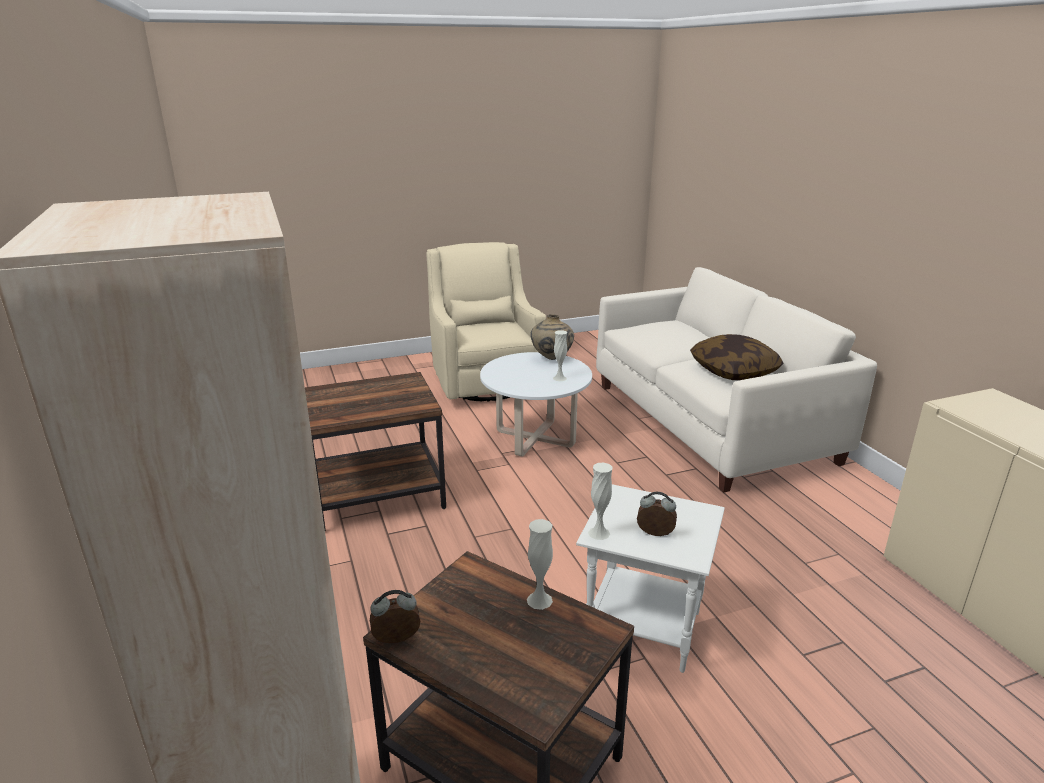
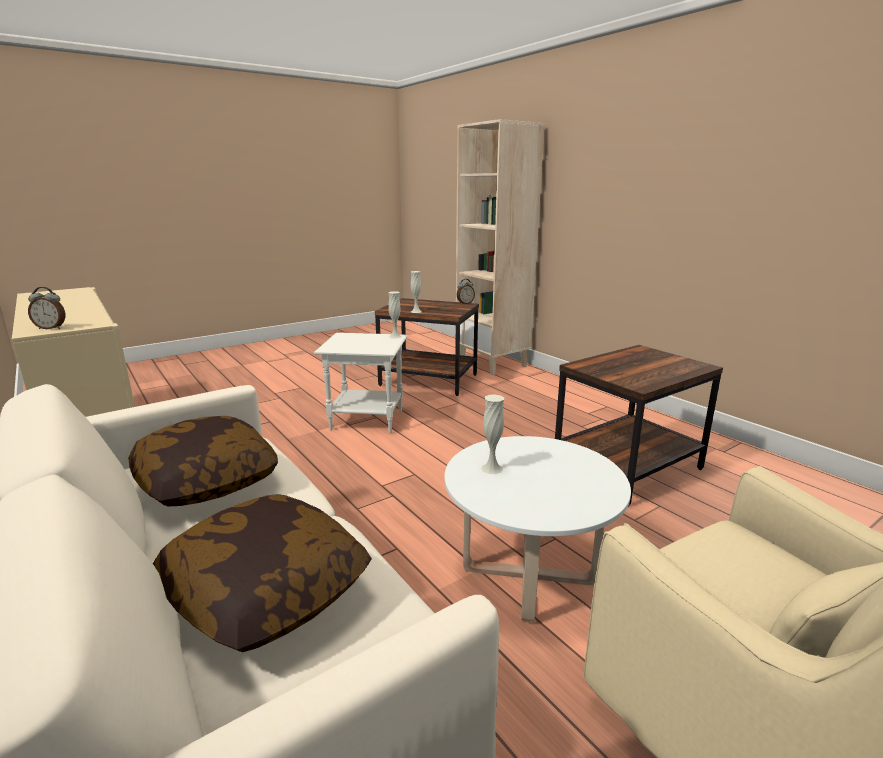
camera: 165 degrees right, 5 degrees down
(551, 359) = (533, 511): beige vase -> none
(655, 534) = (362, 338): alarm clock -> alarm clock (51, 328)
(676, 335) = (266, 591): none -> pillow

